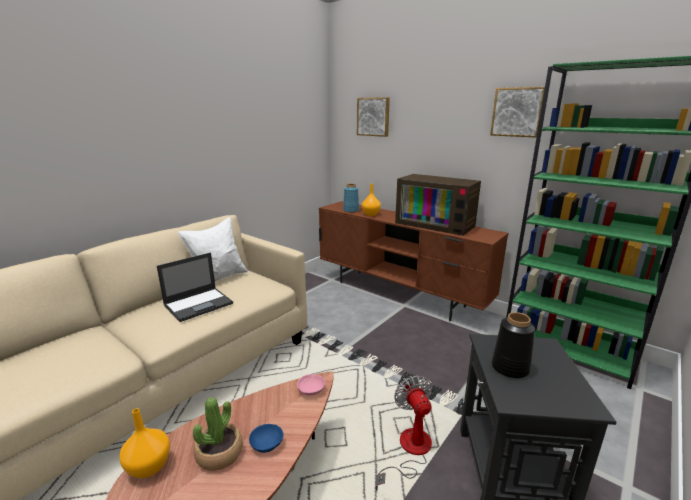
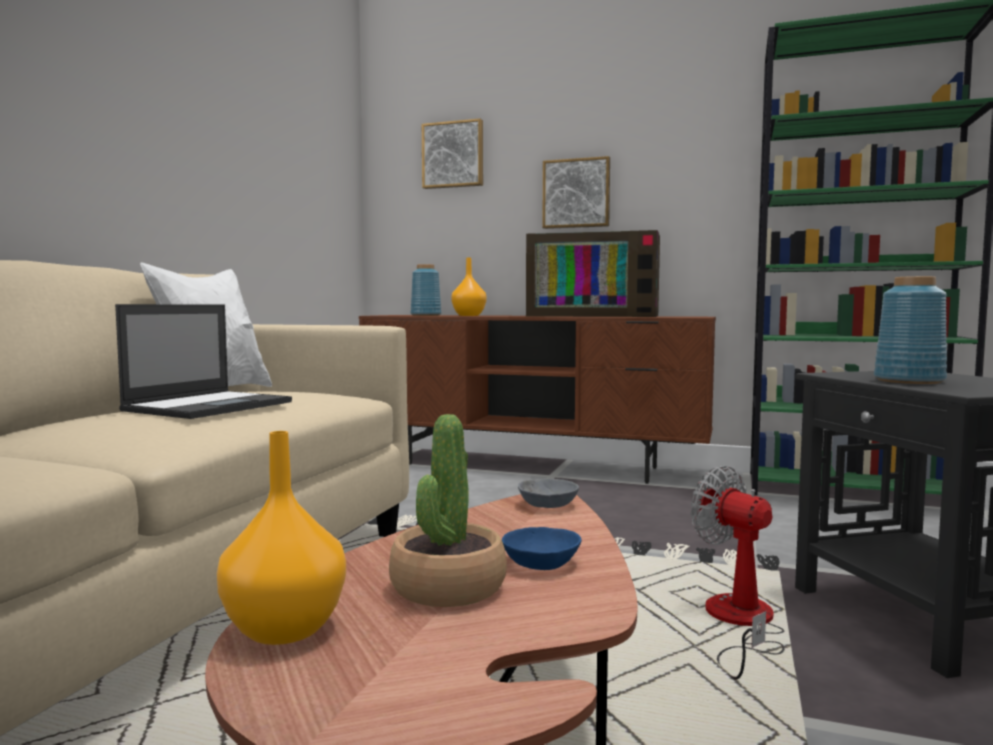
camera: 20 degrees left, 15 degrees down
(311, 391) = (548, 505): pink bowl -> grey bowl
(509, 367) = (908, 381): black vase -> blue vase
(518, 112) = (705, 125): picture -> picture (576, 193)

